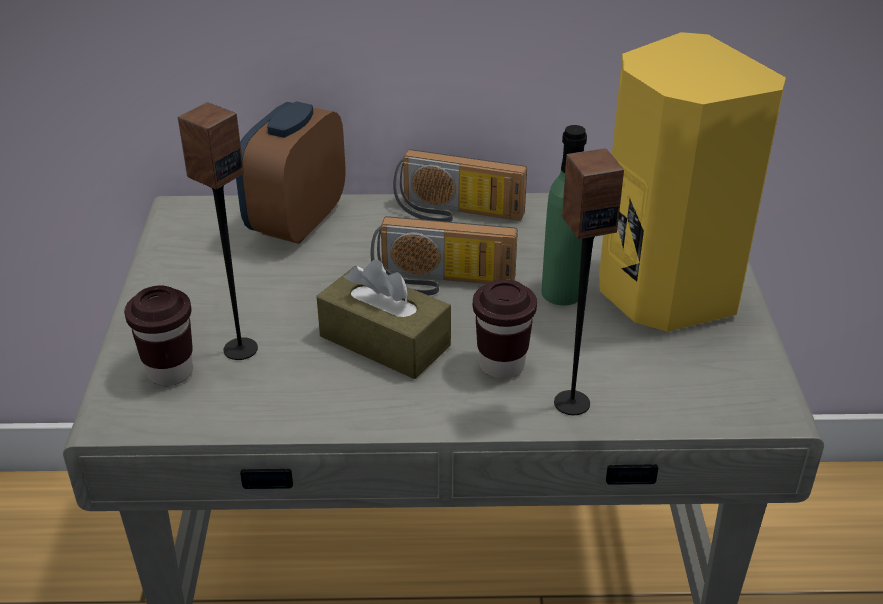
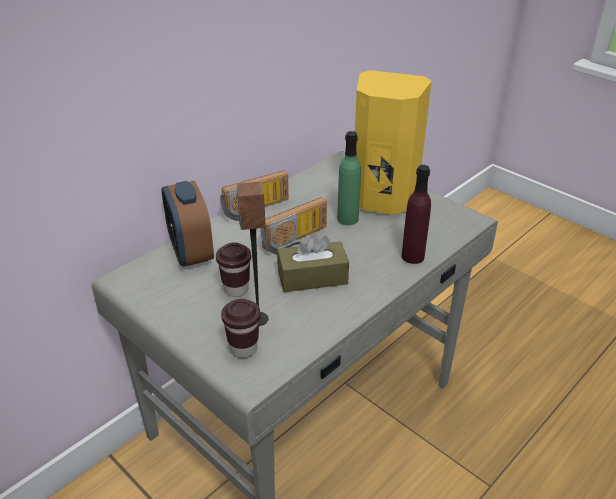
camera: 45 degrees left, 0 degrees up
(502, 365) = (369, 259): brown cup -> brown cup (236, 289)
(571, 402) = (412, 256): speaker -> purple bottle

